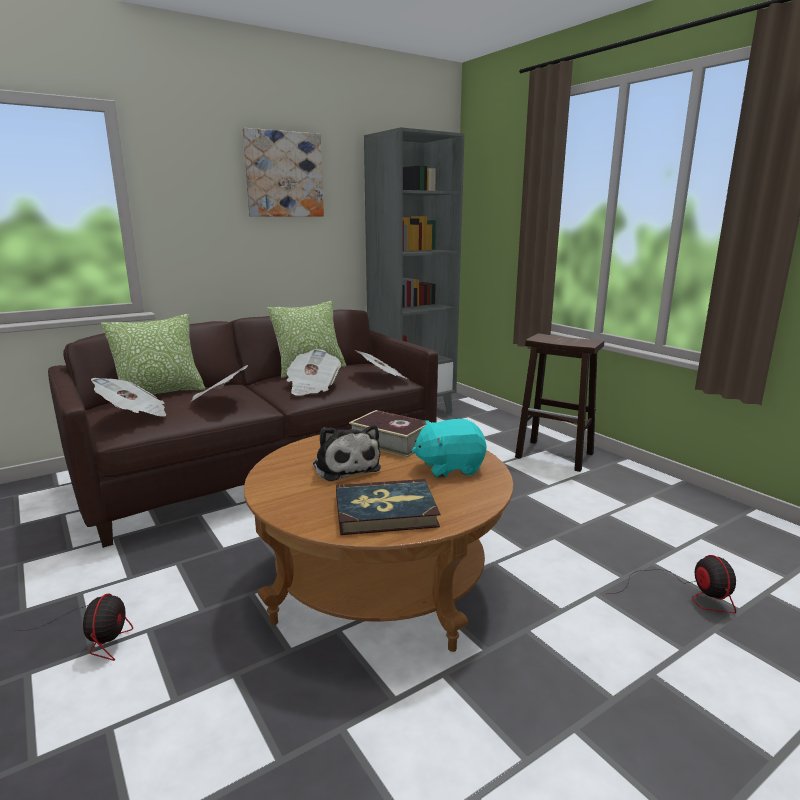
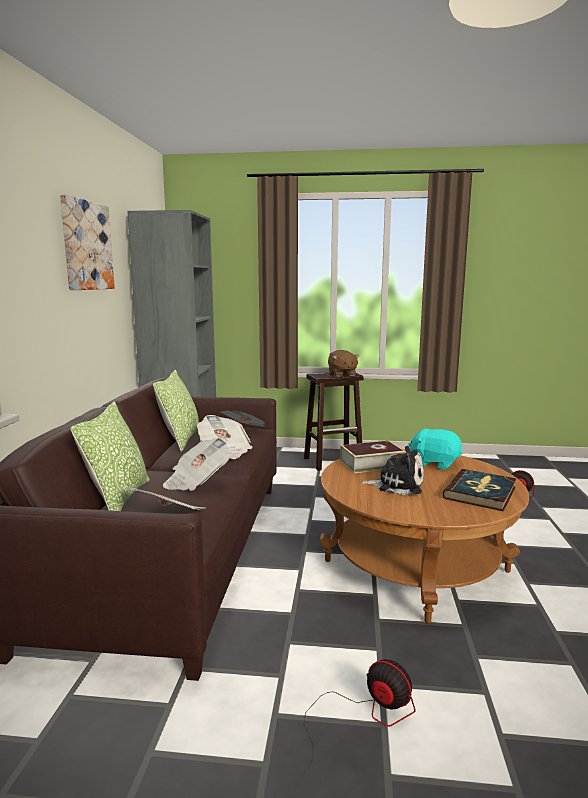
camera: 50 degrees left, 5 degrees down
(449, 467) = (435, 463): turquoise plush toy -> turquoise plush toy turned 90 degrees clockwise
(576, 341) = (342, 374): none -> brown plush toy

